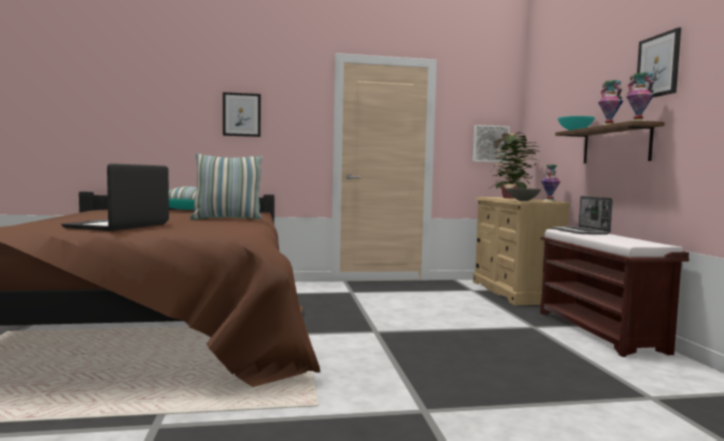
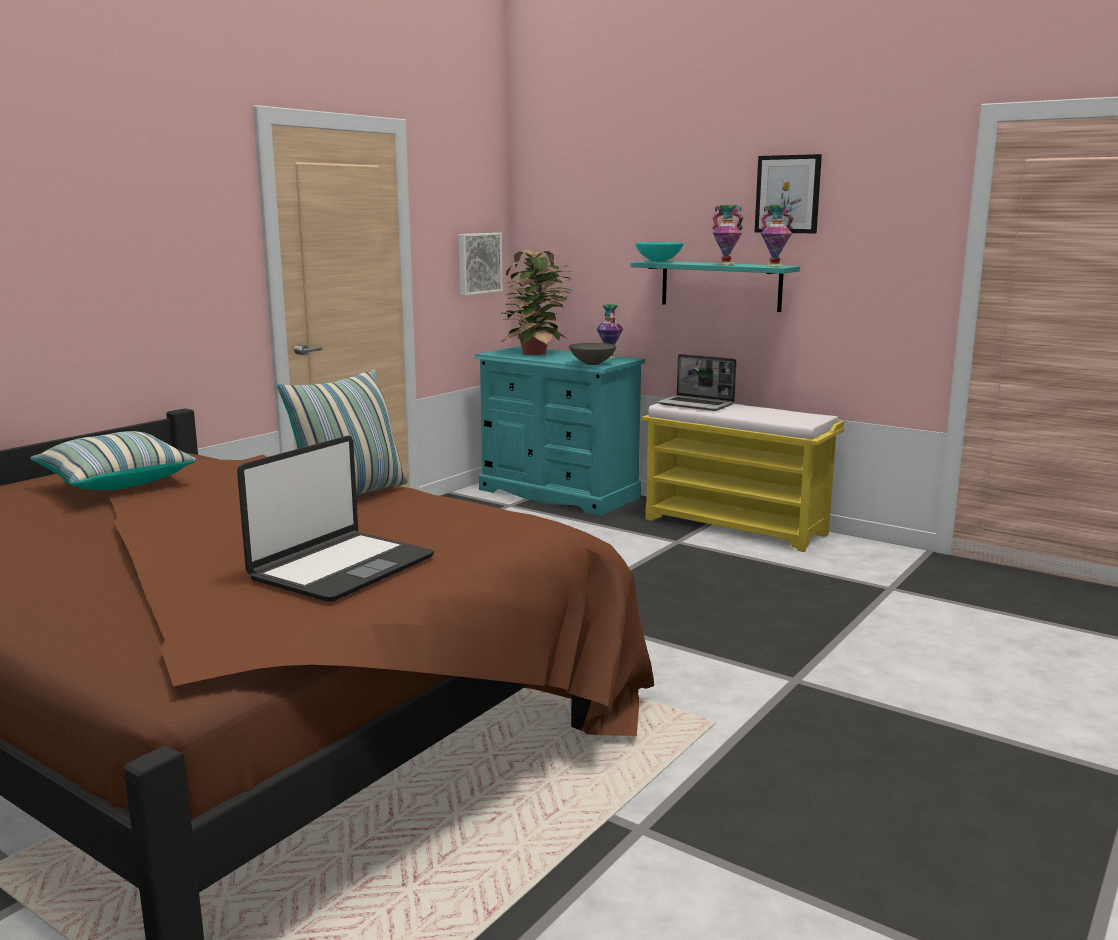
camera: 45 degrees left, 10 degrees up
(119, 226) = (341, 568): laptop -> laptop turned 120 degrees counterclockwise
(241, 114) = (96, 245): picture -> none
(514, 292) = (558, 494): beige dresser -> turquoise dresser
(600, 331) = (737, 526): brown bench -> yellow bench
(615, 145) = (720, 285): brown shelf -> turquoise shelf

